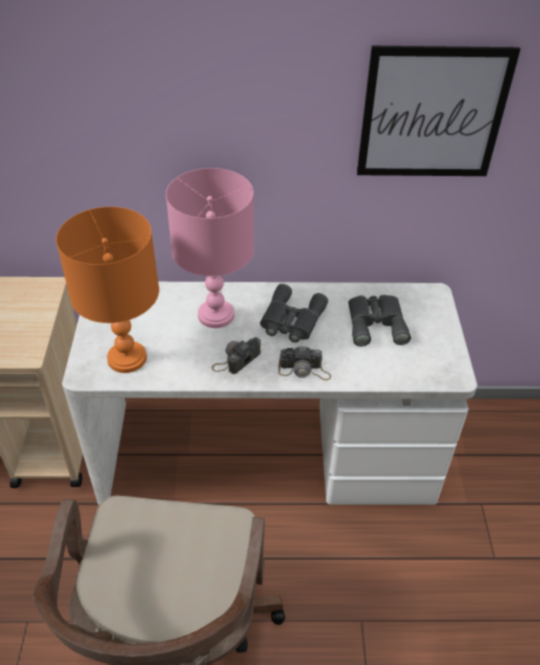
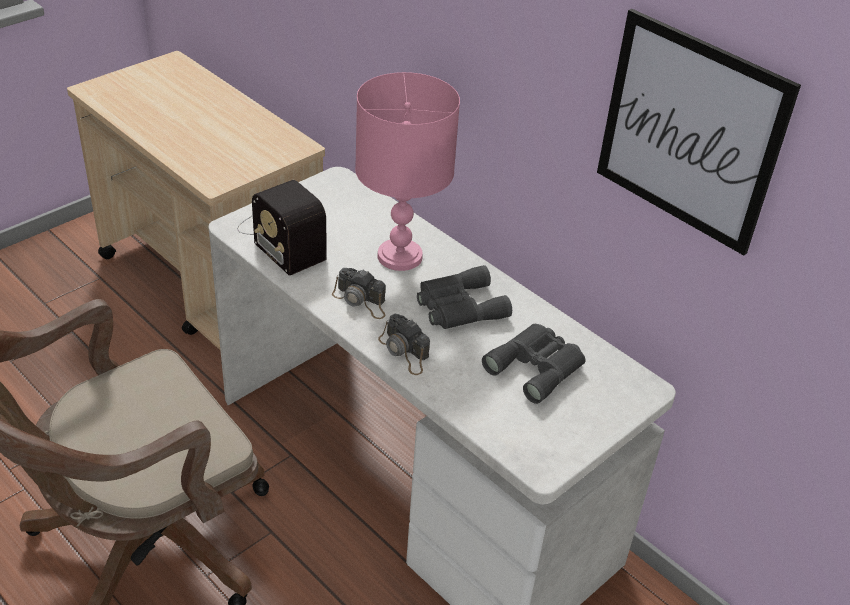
camera: 45 degrees right, 5 degrees down
(128, 358) = (281, 238): orange table lamp -> radio
(236, 360) = (361, 301): camera -> camera turned 150 degrees counterclockwise

